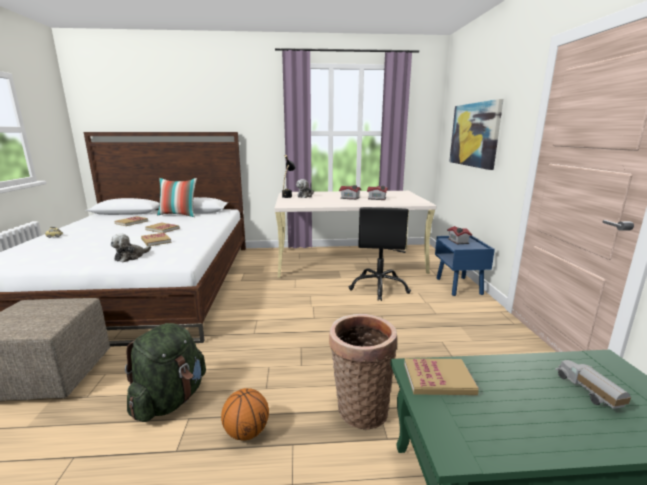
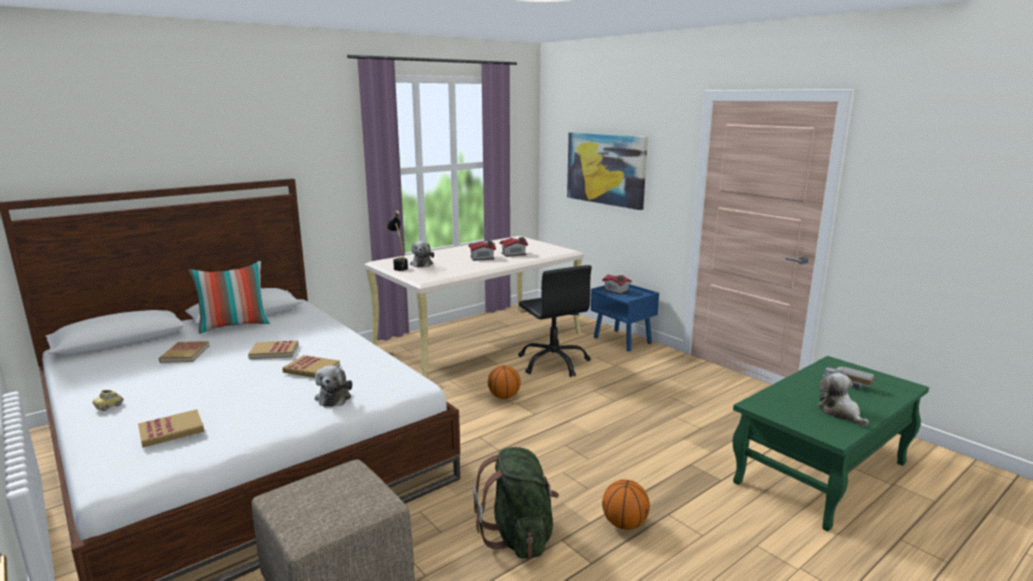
camera: 35 degrees left, 0 degrees up
(311, 300) = (504, 397): none -> basketball
(360, 407) = (678, 469): basket -> none
(438, 379) = (776, 406): book -> book (171, 431)
(517, 424) = (840, 413): none -> plush toy

